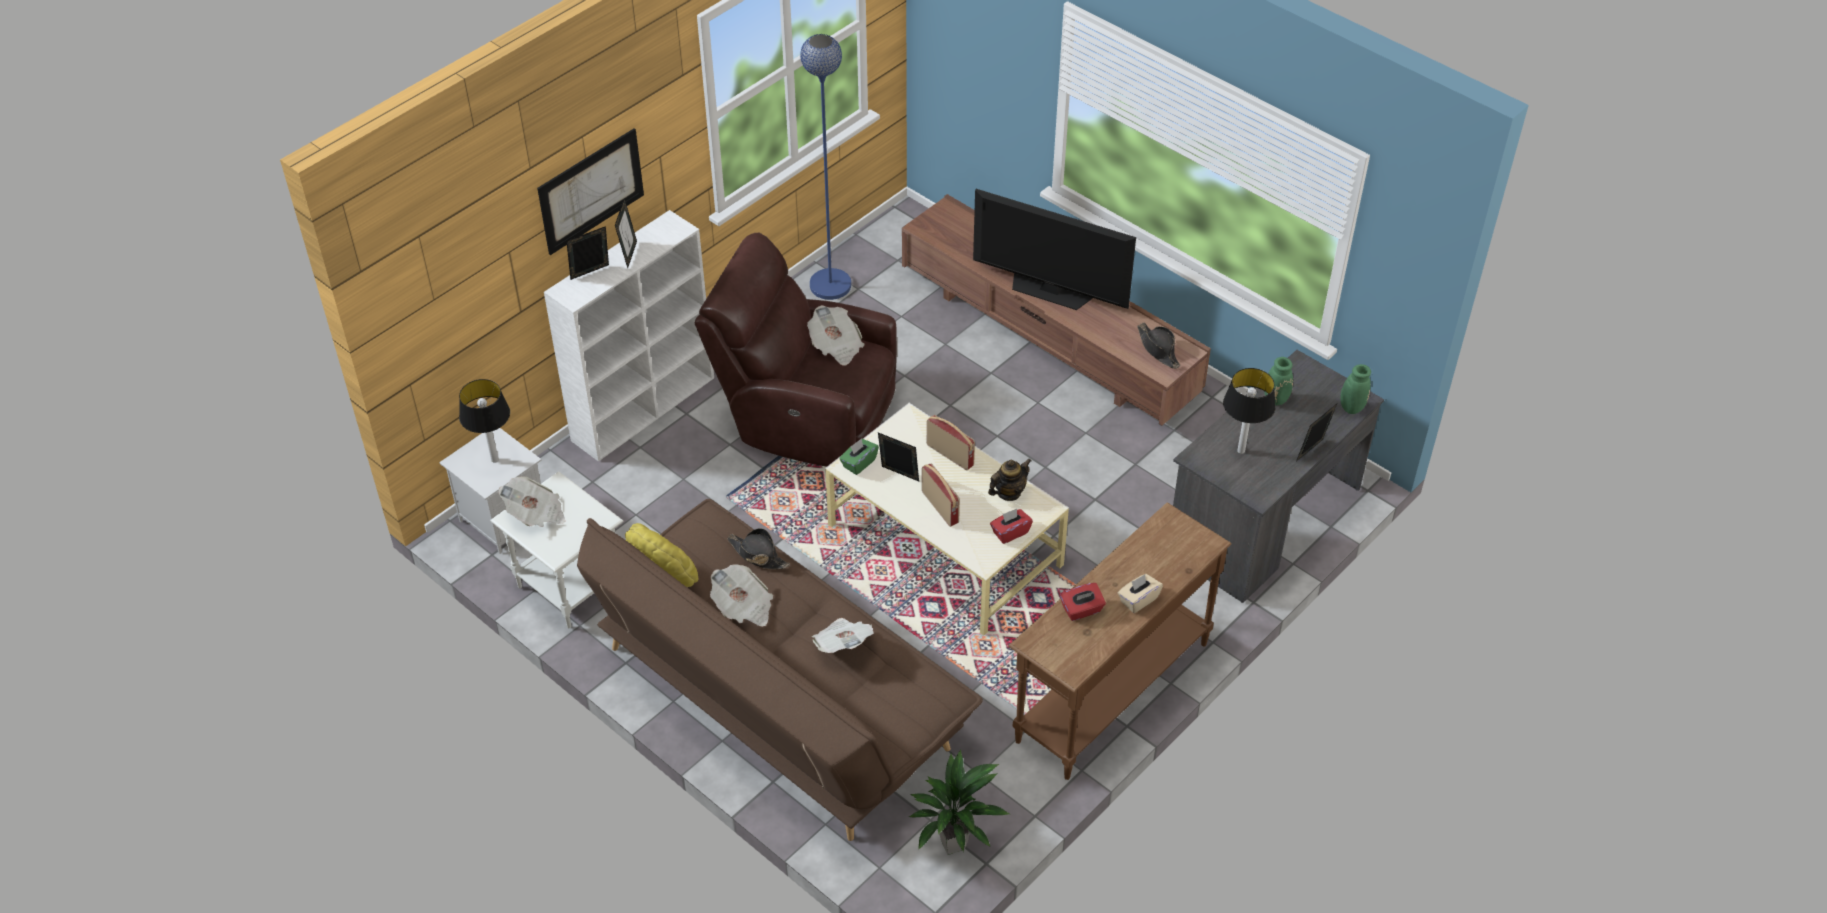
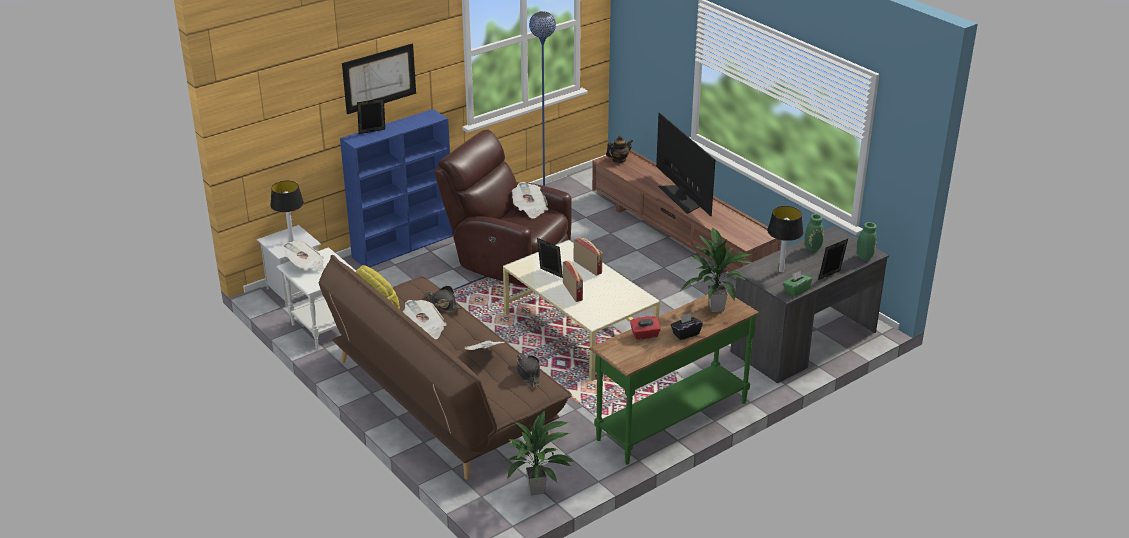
camera: 10 degrees right, 15 degrees down
(628, 254) = (399, 126): picture frame -> none
(644, 407) = (404, 245): white bookcase -> blue bookcase
(859, 463) = (525, 265): green tissue box -> green tissue box (796, 290)
(1008, 492) = (621, 289): teapot -> teapot (619, 160)
(1010, 532) = (616, 309): red tissue box -> none
(1050, 290) = (681, 197): television -> television turned 150 degrees counterclockwise
(1110, 690) = (671, 420): brown console table -> green console table
(1138, 600) = (685, 334): beige tissue box -> black tissue box
(1158, 349) = (745, 232): black hat -> black hat (528, 373)
(1169, 543) = (716, 307): none -> potted plant

